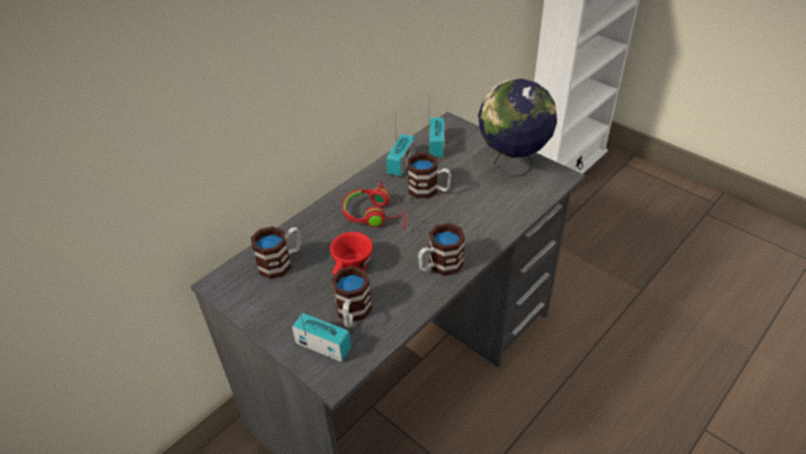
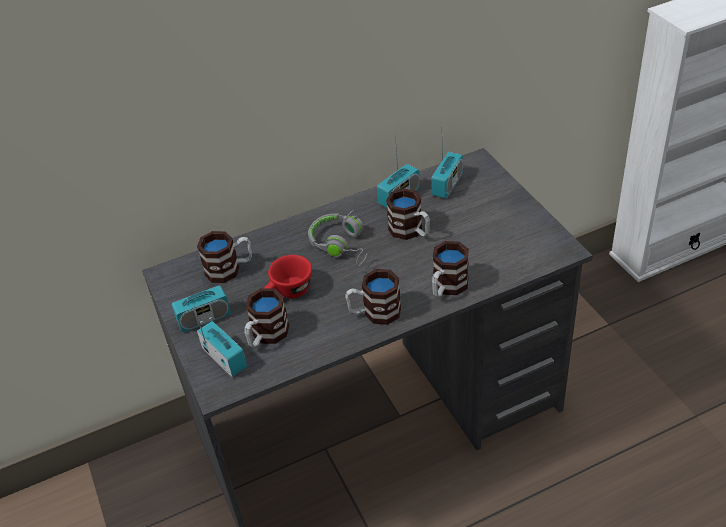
camera: 25 degrees right, 0 degrees up
(281, 314) = (204, 318): none -> radio
(375, 216) = (342, 245): red headphones -> grey headphones
(488, 229) = (447, 288): none -> mug
(512, 166) = (515, 225): globe -> none

